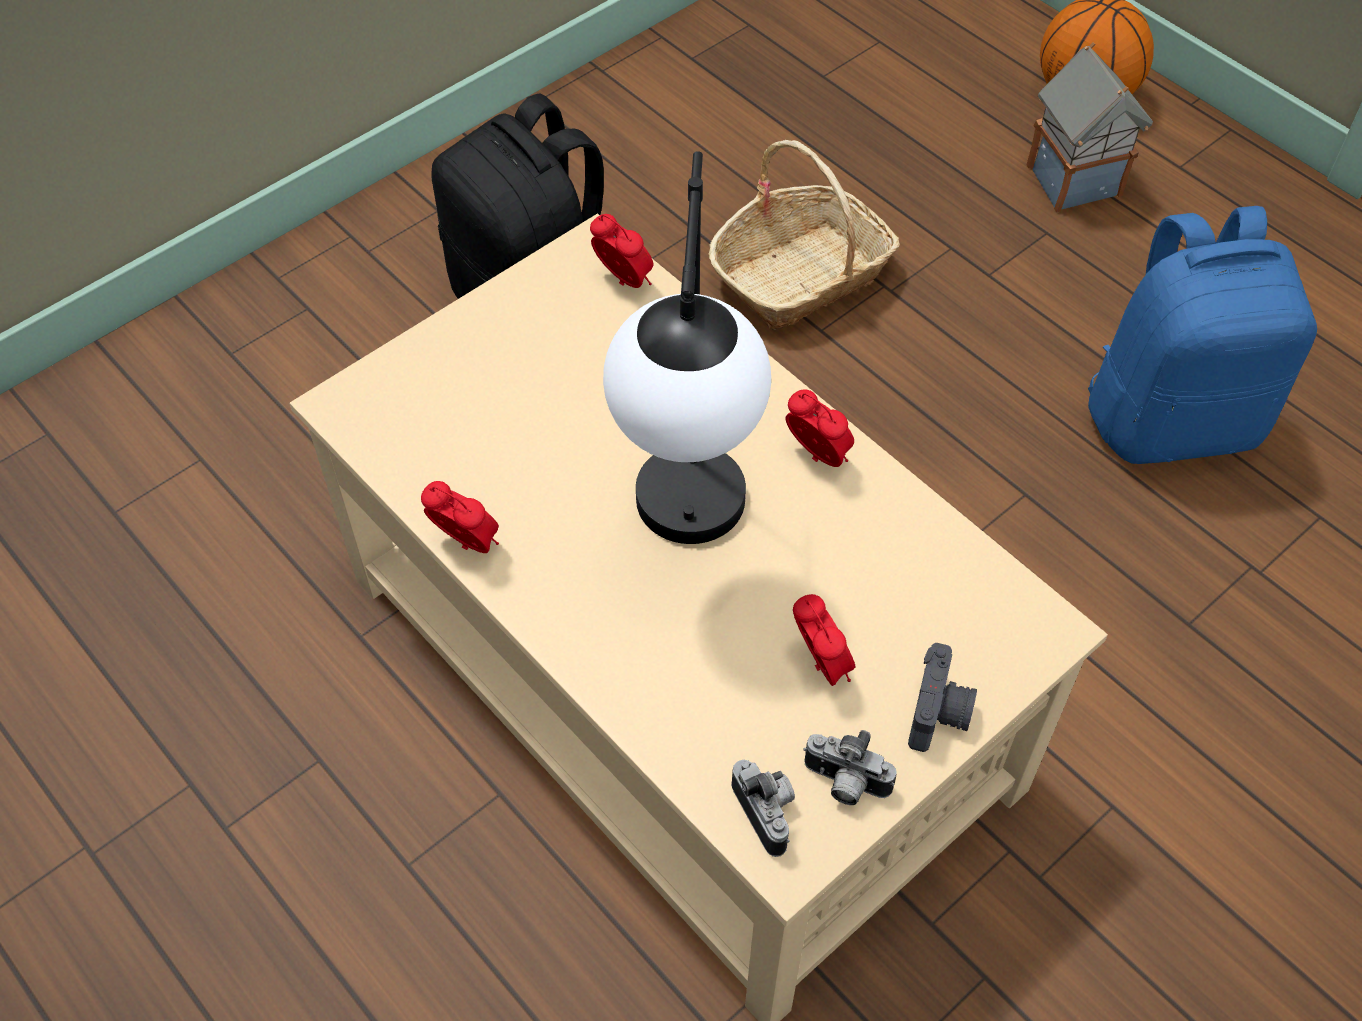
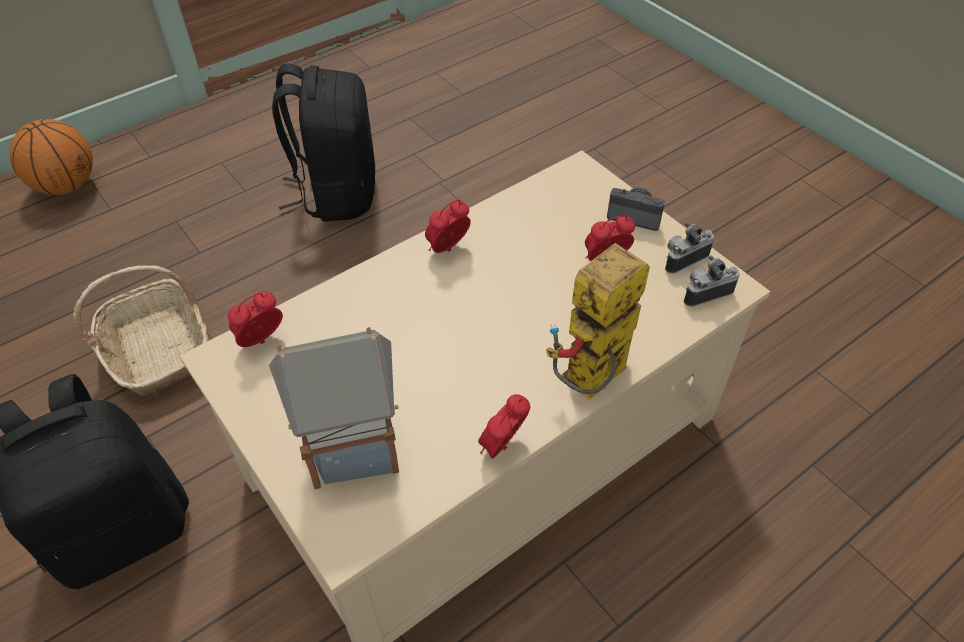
camera: 85 degrees left, 5 degrees down
(569, 642) = (589, 385): none -> toy robot
(689, 537) = (506, 316): table lamp -> none
(844, 784) = (683, 259): camera -> camera turned 150 degrees counterclockwise
(1075, 182) = (139, 201): toy house -> toy house (354, 443)
(1171, 418) = (337, 193): blue backpack -> black backpack

